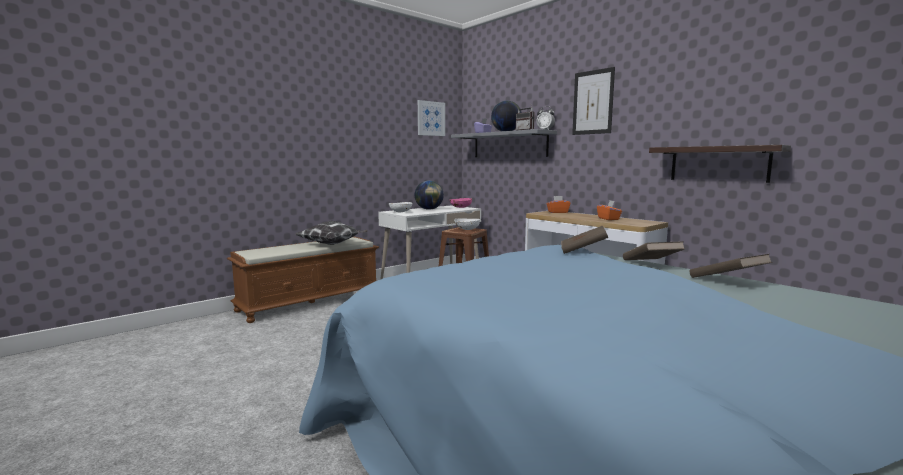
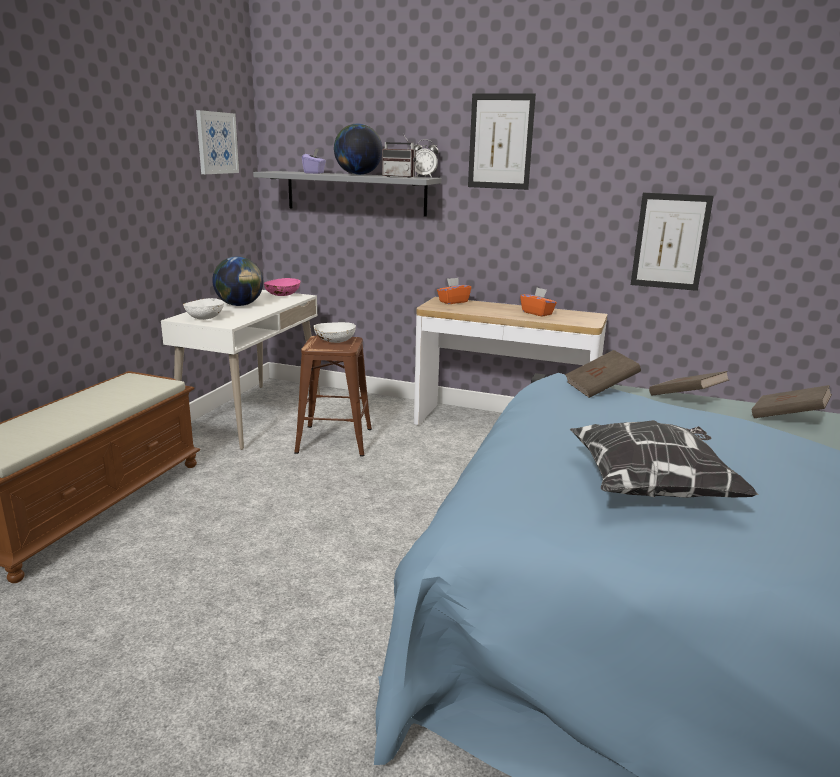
camera: 30 degrees left, 10 degrees up
(333, 244) = (121, 399): pillow -> pillow (652, 488)
(718, 164) = (670, 241): shelf -> picture

